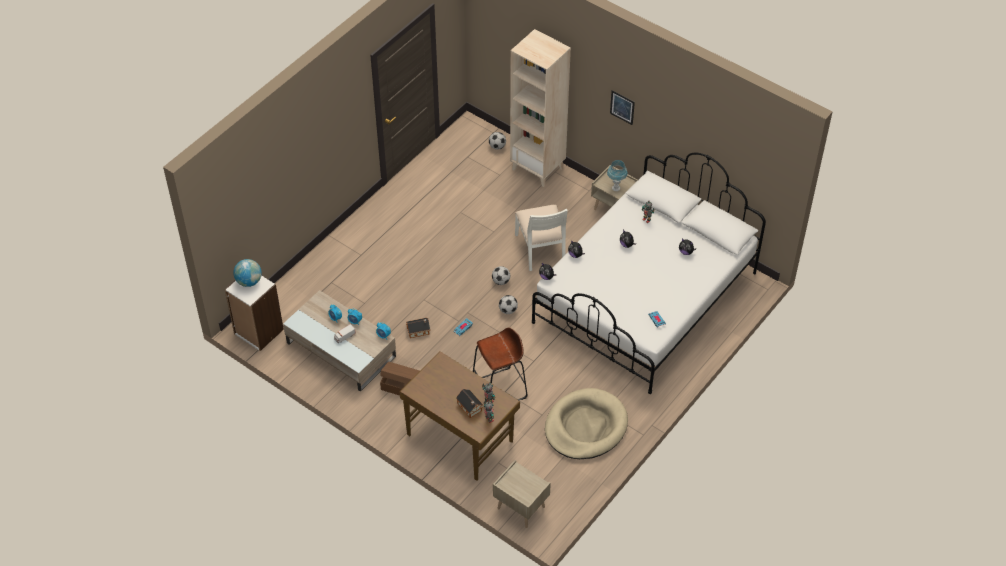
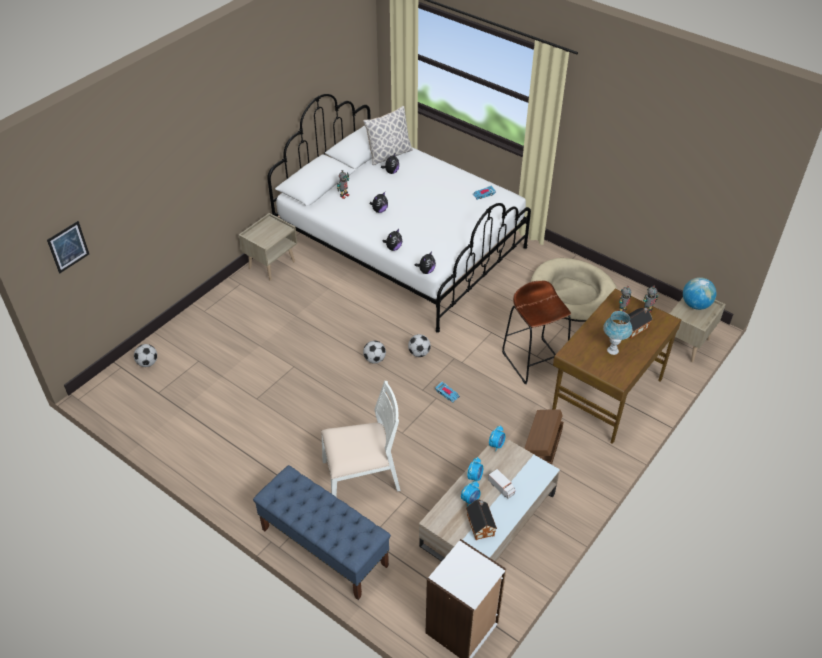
camera: 90 degrees left, 5 degrees down
(249, 281) = (456, 575): globe -> globe (695, 305)
(326, 258) = (324, 547): none -> blue bench
(419, 331) = (453, 436): toy house -> toy house (480, 524)
(538, 168) = (195, 325): beige bookcase -> none
(541, 249) = (327, 324): white chair -> white chair (362, 477)
(616, 188) = (274, 232): blue table lamp -> blue table lamp (612, 350)
(622, 107) = (227, 150): picture -> picture (68, 247)
(714, 250) = (389, 154): none -> pillow

